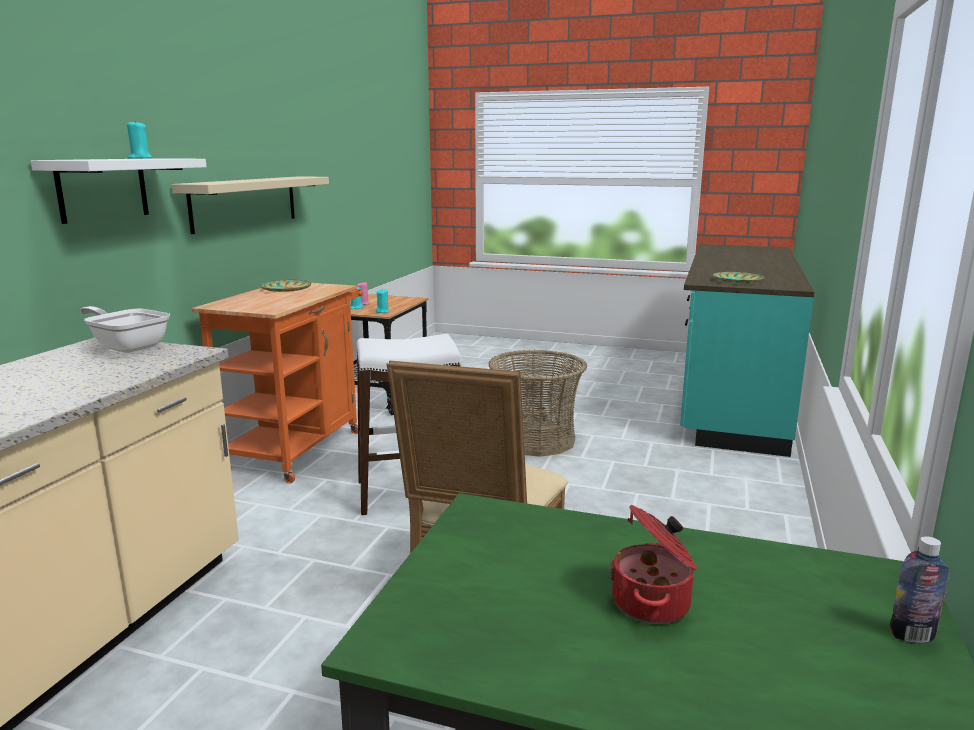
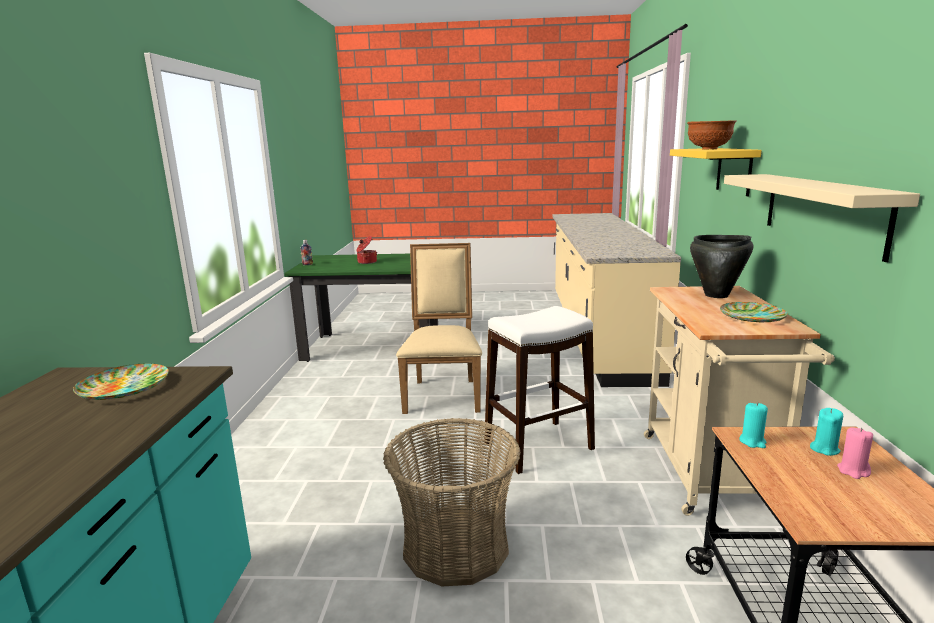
camera: 165 degrees right, 0 degrees up
(103, 189) = (734, 170): white shelf -> yellow shelf
(127, 346) = (639, 254): frying pan -> none
(140, 158) = (708, 149): turquoise candle -> brown bowl
(250, 302) = (717, 295): none -> black cooking pot
(298, 447) = (711, 478): orange cart -> beige cart

